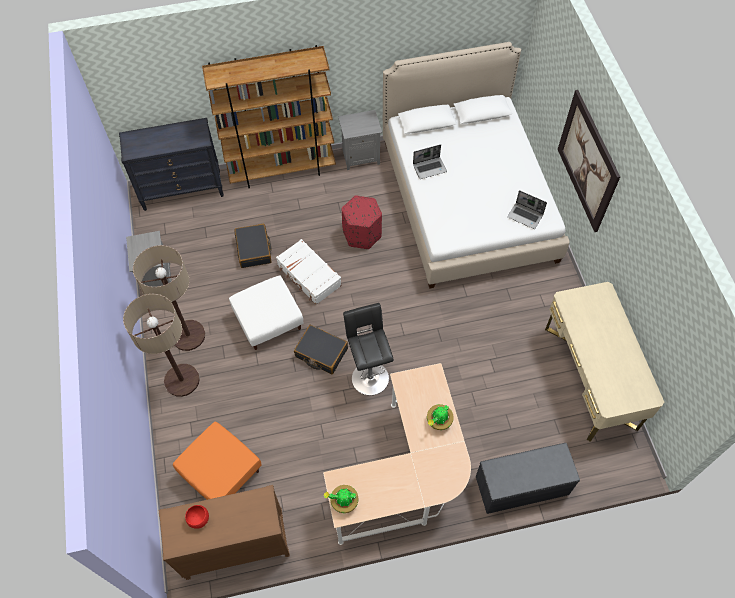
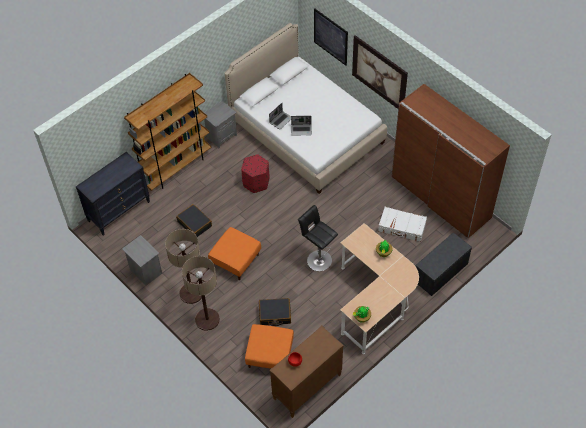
camera: 30 degrees left, 5 degrees down
(268, 321) = (235, 260): white ottoman -> orange ottoman
(309, 276) = (241, 222): white suitcase -> white suitcase (402, 227)
(321, 353) = (280, 261): black suitcase -> black suitcase (275, 314)
(525, 216) = (355, 122): laptop -> laptop (301, 130)
(552, 82) = (330, 36): none -> picture
(590, 377) = (440, 197): beige desk -> brown wardrobe

